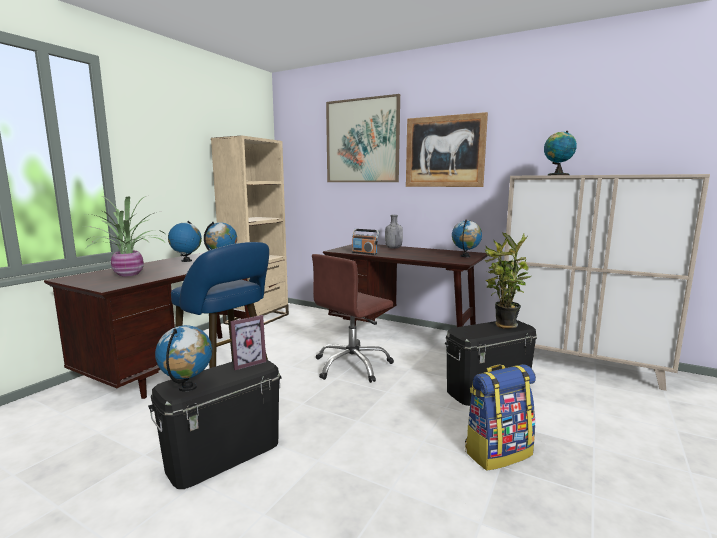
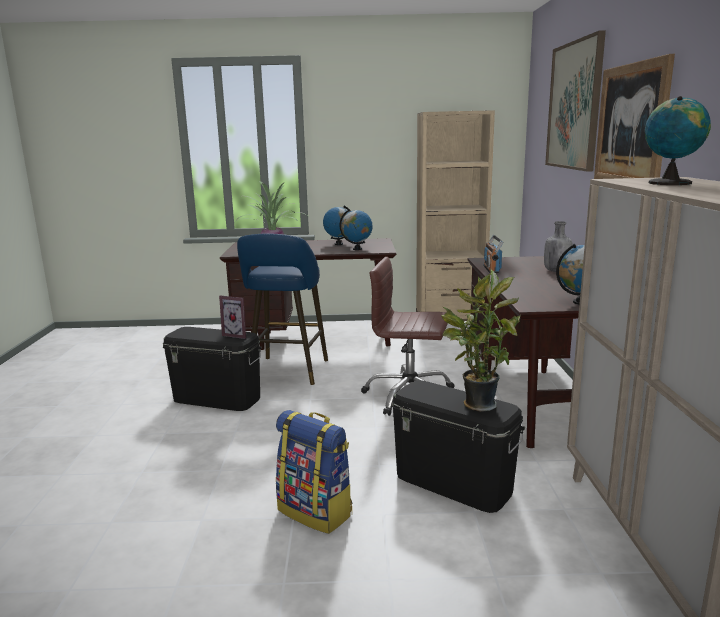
camera: 60 degrees right, 5 degrees up
(187, 388) = (185, 334): globe -> none

